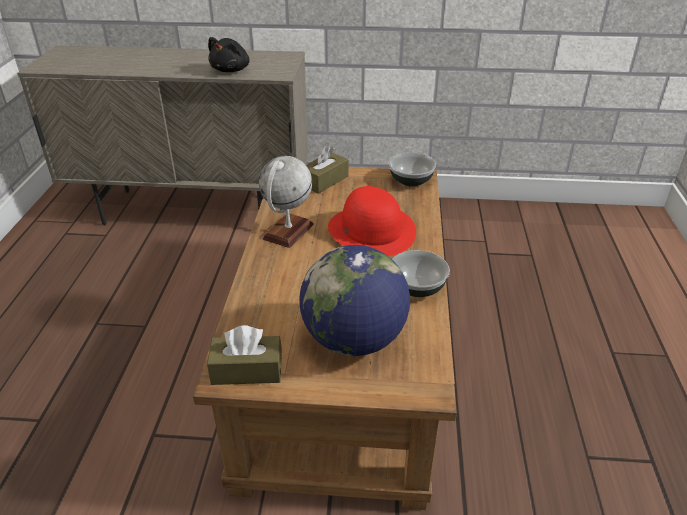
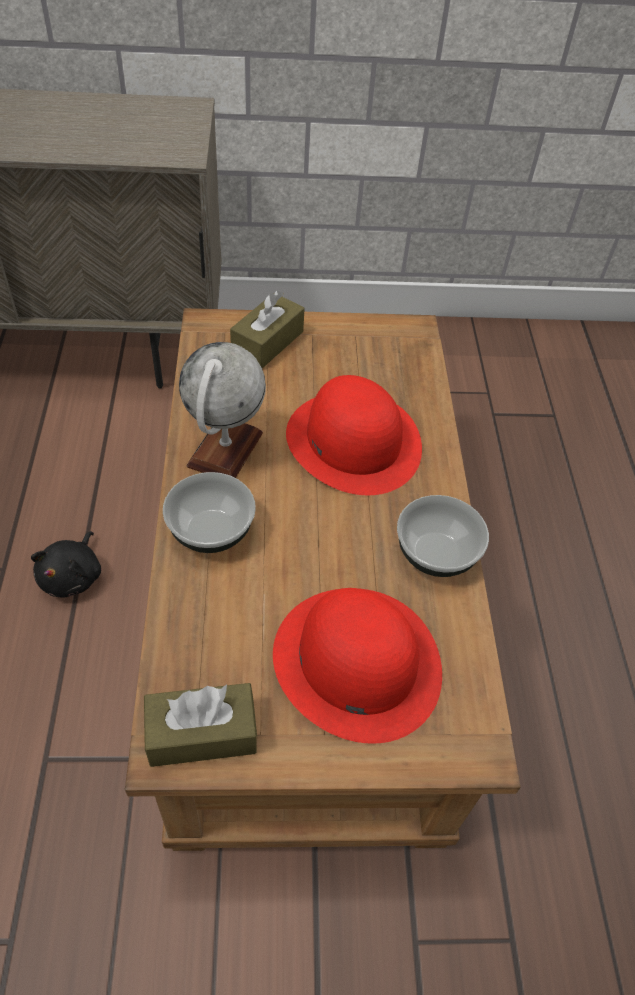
camera: 10 degrees left, 15 degrees up
(231, 70) = (98, 143): black plush toy -> black plush toy (73, 576)
(354, 340) = (356, 662): globe -> red hat
(411, 180) = (400, 338): bowl -> bowl (211, 529)

